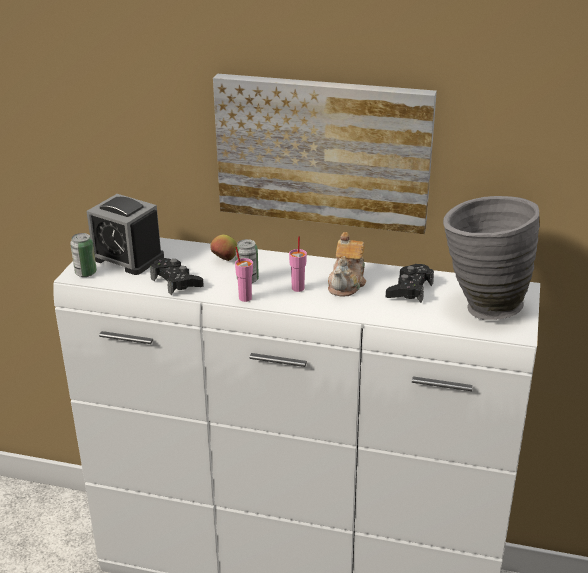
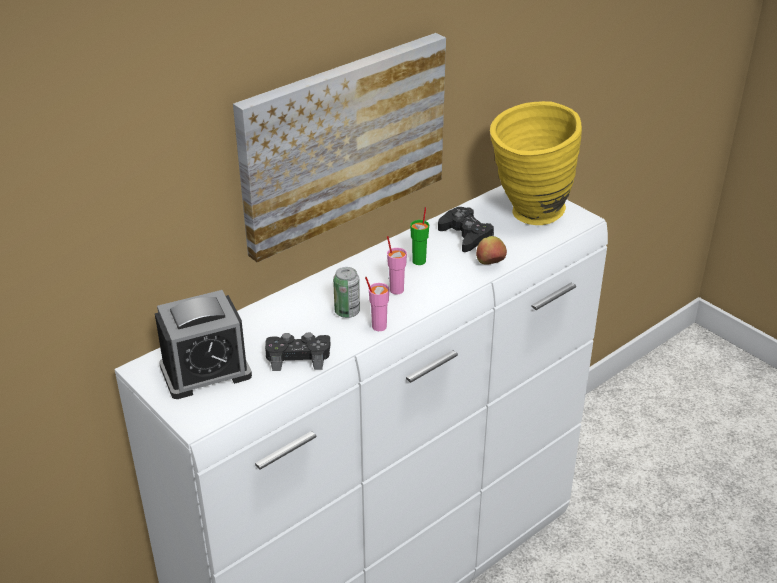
camera: 55 degrees left, 5 degrees up
(86, 273) = (201, 413): can -> none
(224, 259) = (292, 310): apple -> apple (490, 264)
(347, 283) = (419, 261): teapot -> green cup
(480, 307) = (528, 216): grey vase -> yellow vase

